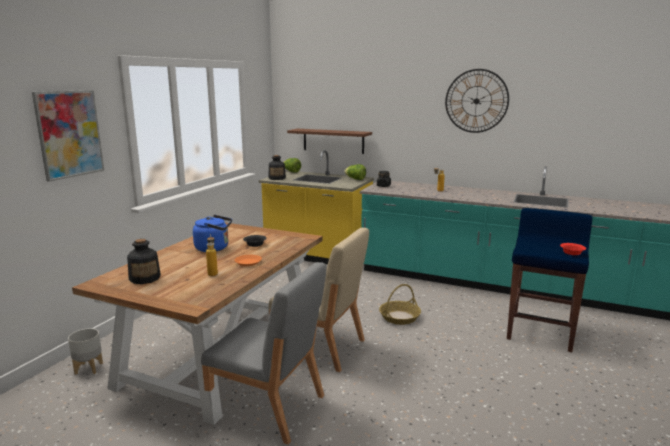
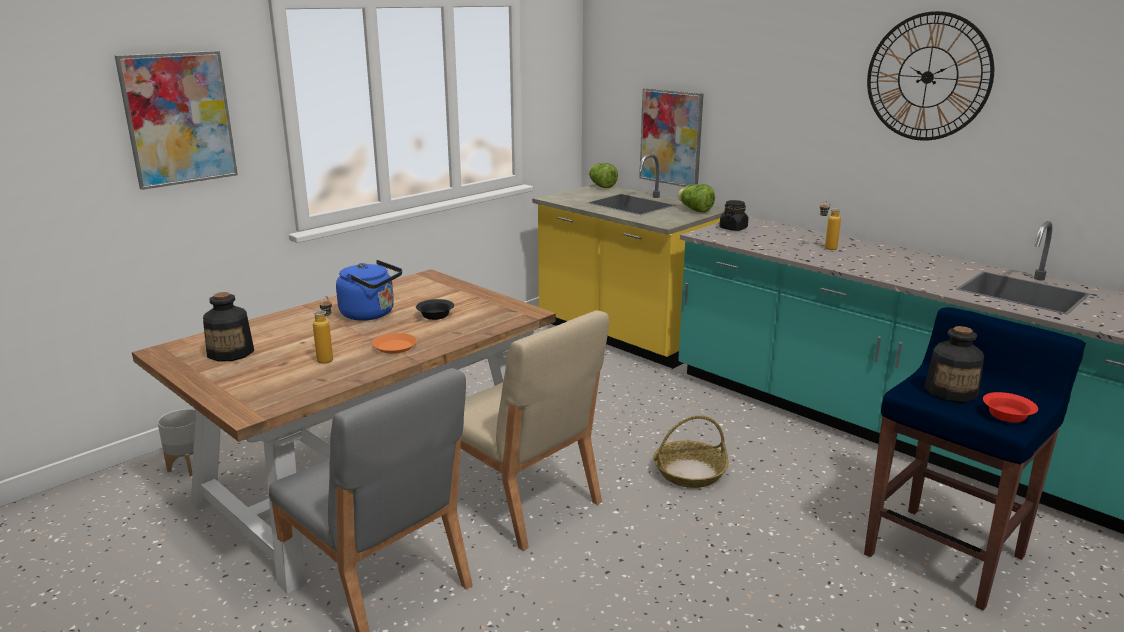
camera: 20 degrees right, 5 degrees up
(277, 178) = (564, 197): bottle -> bottle (951, 392)
(333, 141) = (671, 137): brown shelf -> picture

